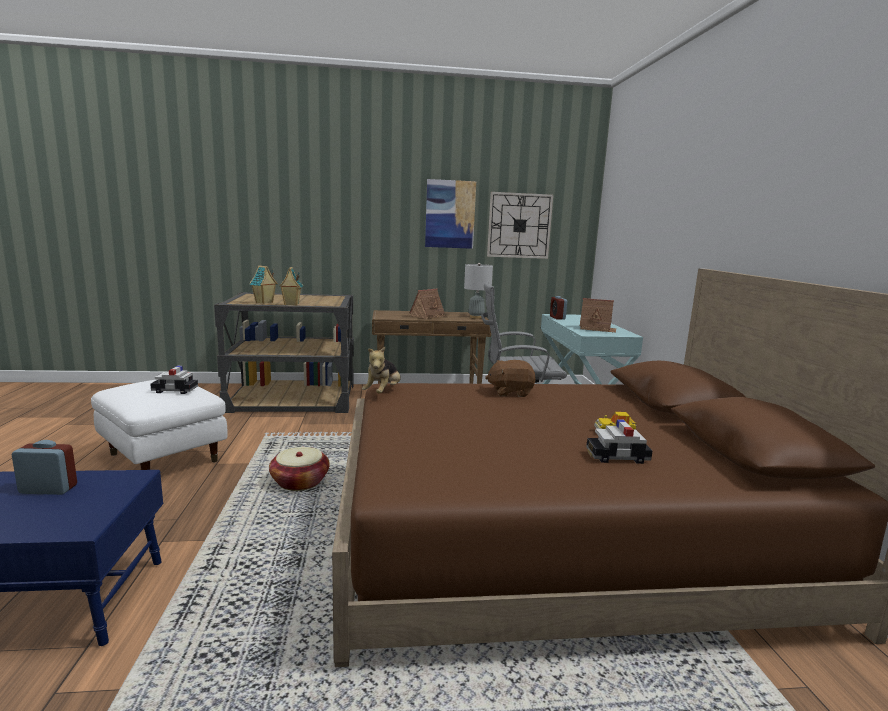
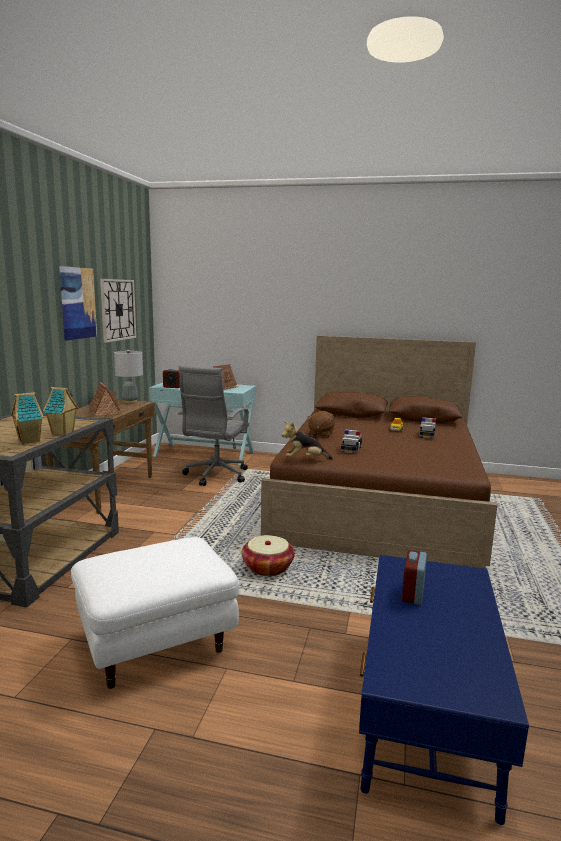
camera: 70 degrees left, 0 degrees up
(174, 390) = (167, 552): toy car -> toy car (351, 449)
(383, 392) = (305, 460): plush toy -> plush toy turned 135 degrees clockwise

